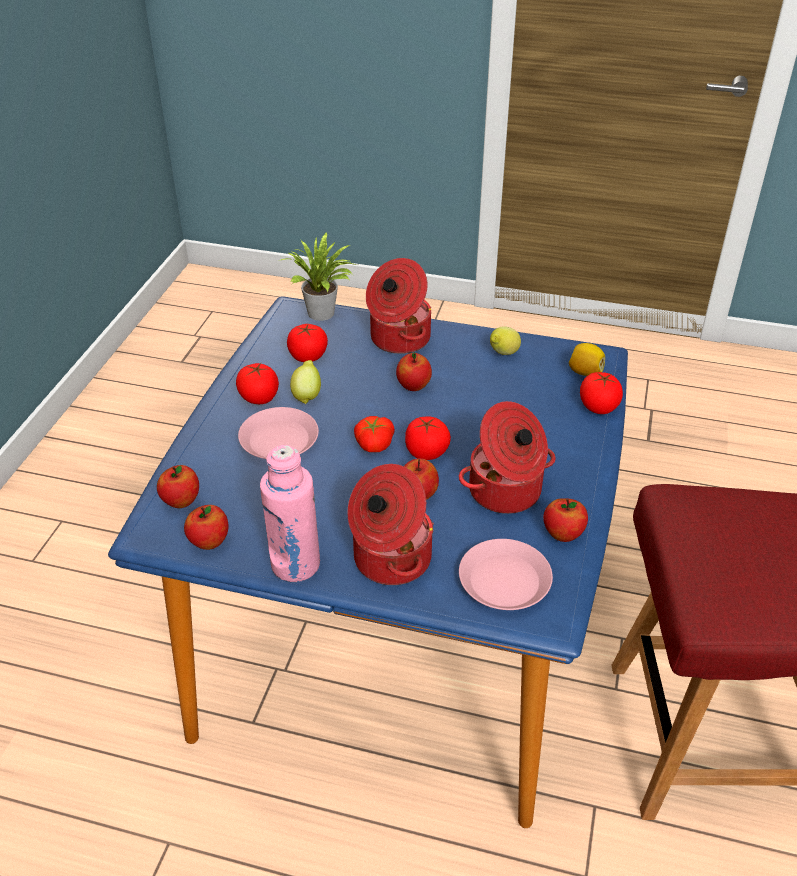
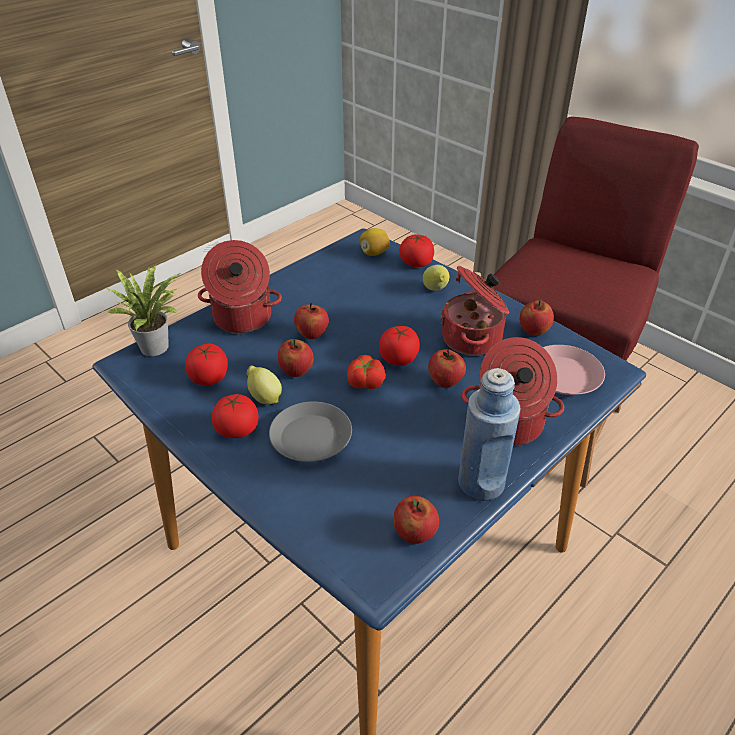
camera: 60 degrees left, 0 degrees up
(181, 501) = (342, 537): apple -> apple (296, 371)
(279, 440) = (311, 438): pink plate -> grey plate
(295, 565) = (481, 483): pink bottle -> blue bottle
(503, 354) = (317, 277): lemon -> lemon (435, 290)

